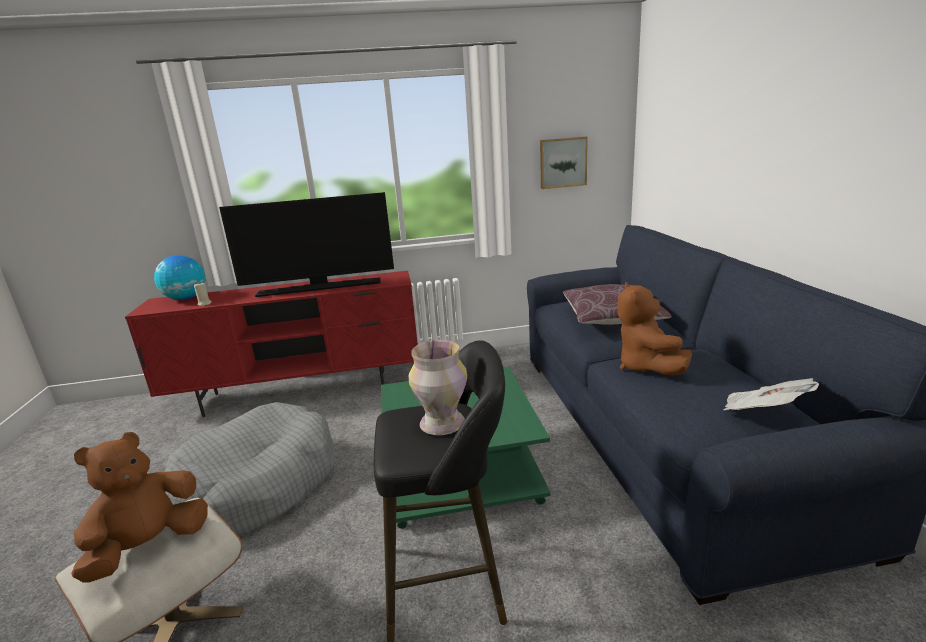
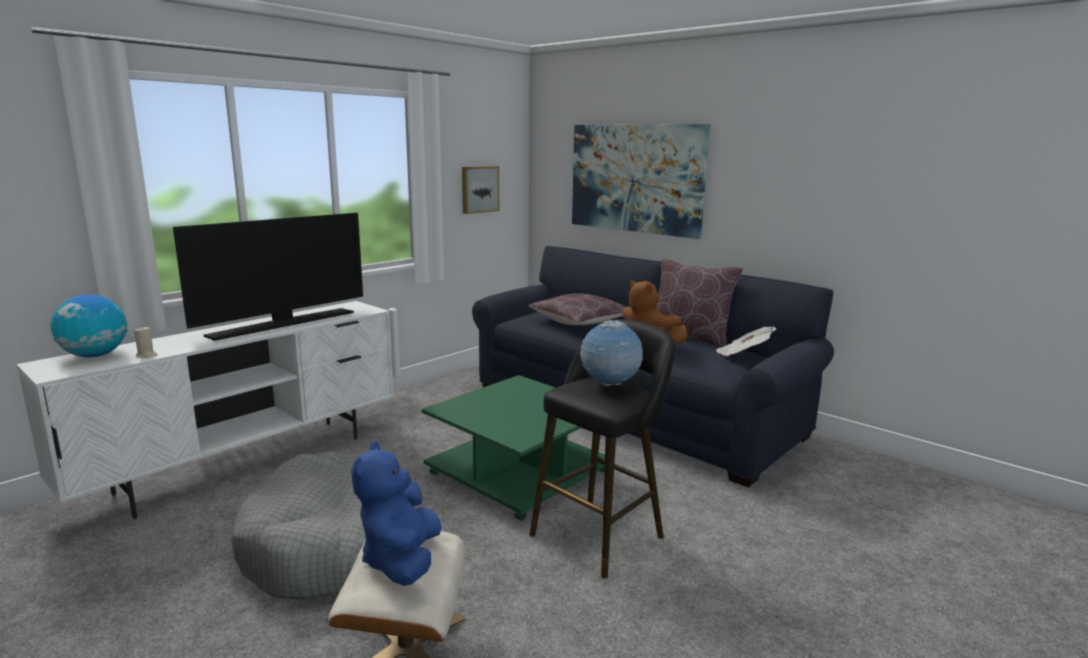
camera: 40 degrees left, 5 degrees down
(150, 546) = (402, 561): brown plush toy -> blue plush toy
(300, 393) = (247, 464): red tv stand -> white tv stand
(441, 424) = (610, 385): vase -> globe
(722, 365) = (689, 337): none -> brown pillow
(723, 144) = (635, 178): none -> picture

